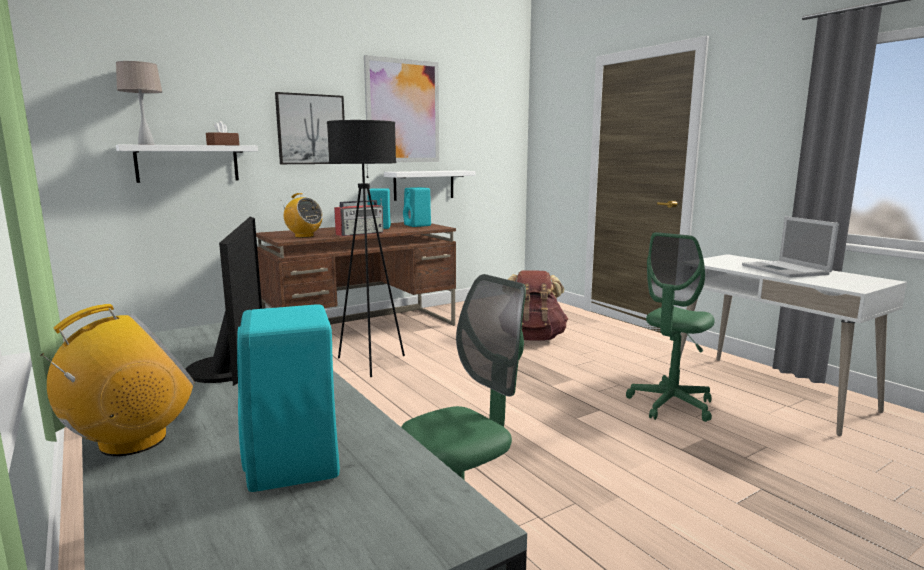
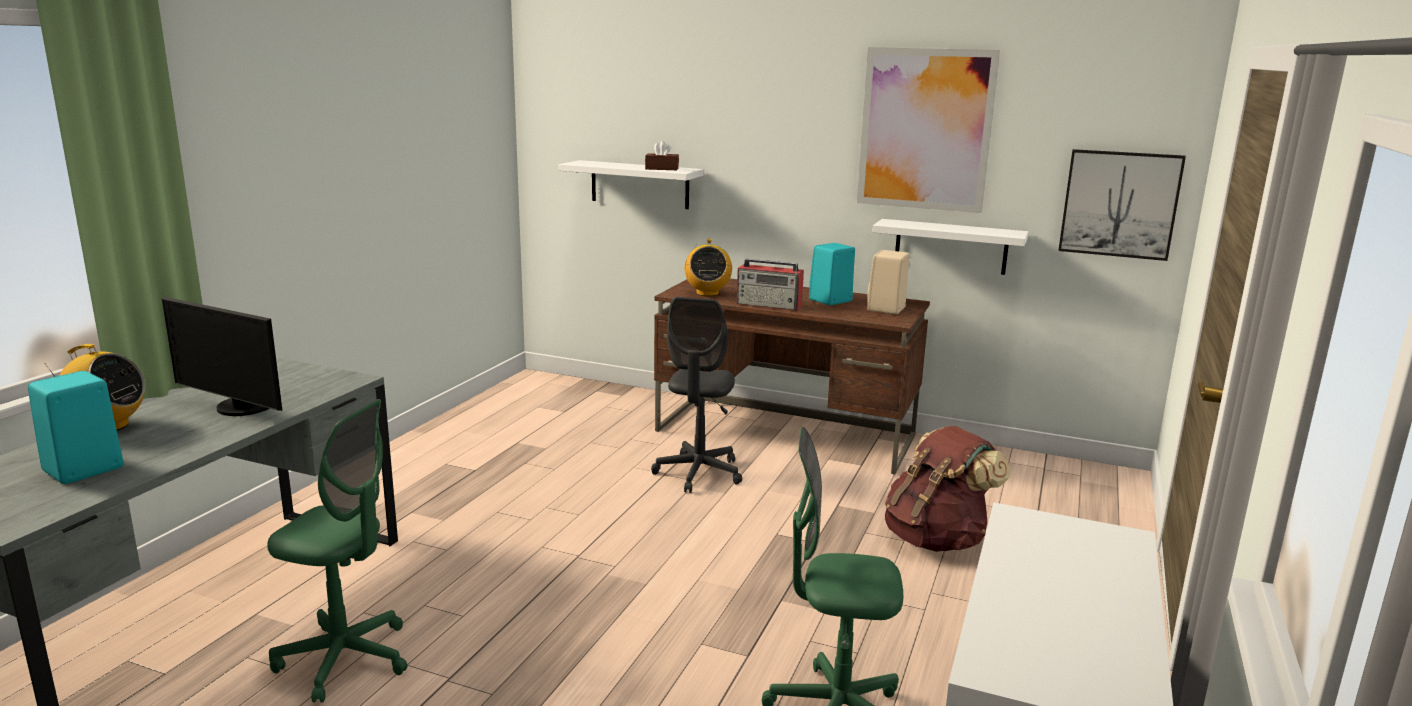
camera: 55 degrees right, 5 degrees up
(146, 144) = (593, 163): beige table lamp -> none
(234, 368) = (240, 408): monitor -> monitor turned 75 degrees clockwise
(311, 129) = (781, 152): picture -> picture (1119, 204)
(370, 363) = (698, 473): black floor lamp -> grey office chair
(418, 225) = (886, 309): turquoise speaker -> beige speaker
(786, 270) = (1070, 597): laptop -> none

